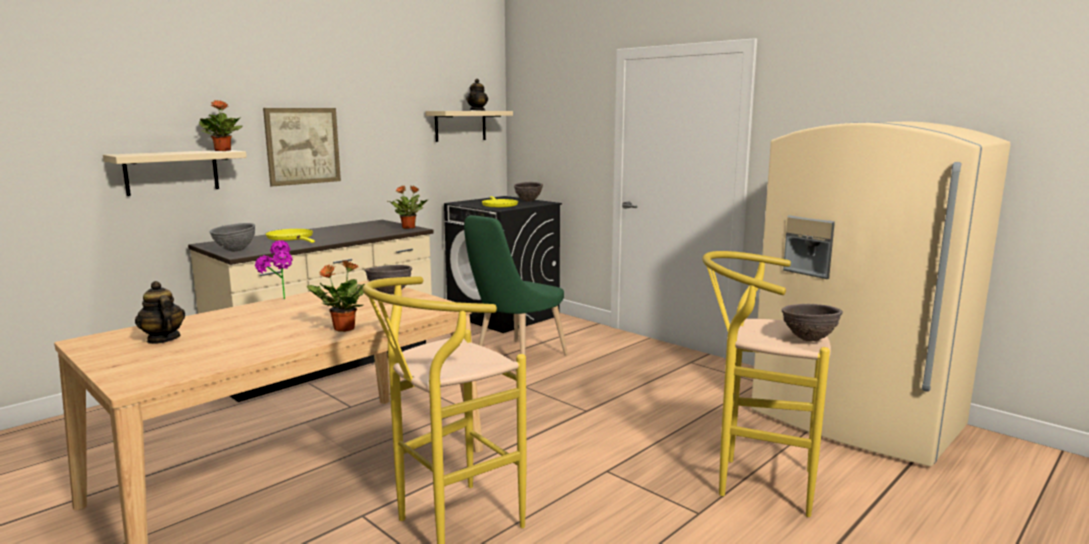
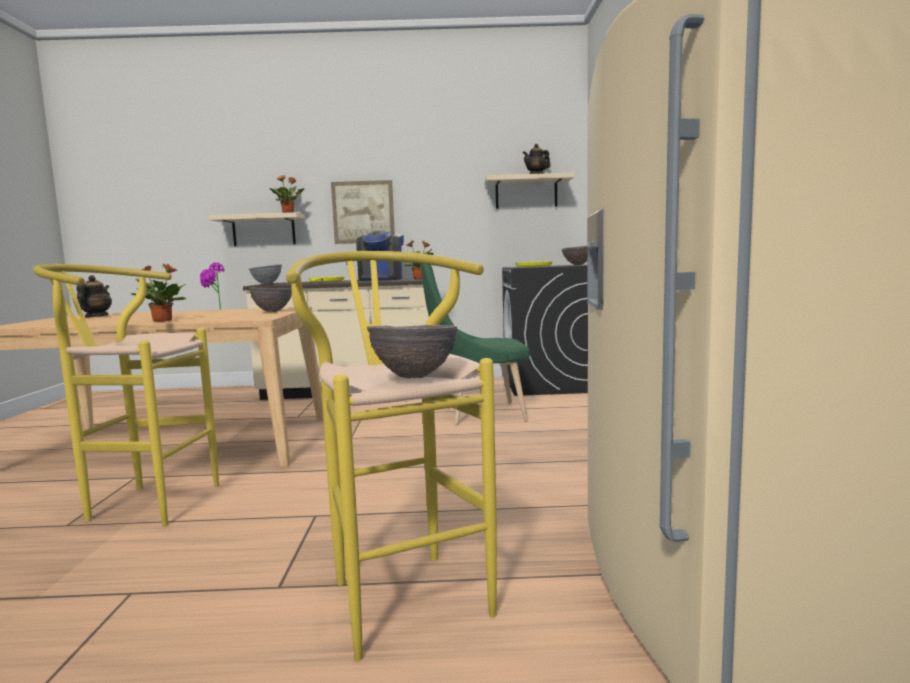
camera: 45 degrees right, 5 degrees down
(353, 229) = (381, 279): none -> coffee machine

